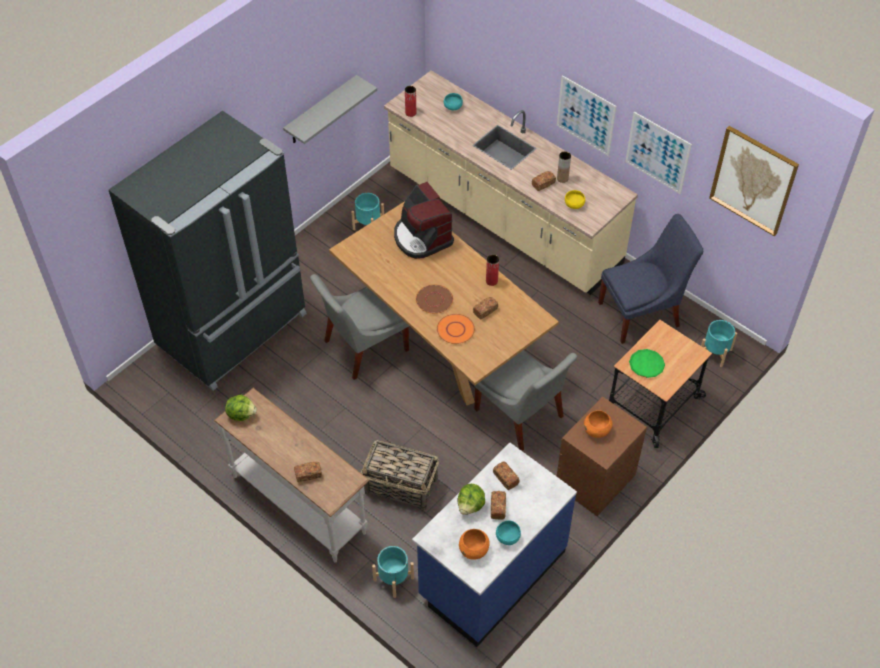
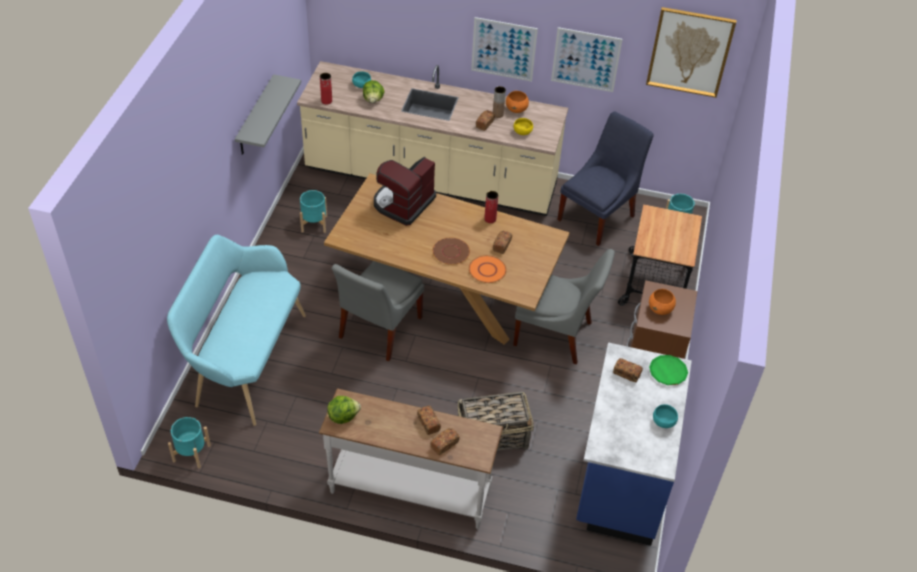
camera: 30 degrees left, 5 degrees down
(234, 330) = (245, 360): black fridge -> turquoise bench
(393, 579) = (540, 520): turquoise planter -> turquoise planter (191, 453)
(422, 237) = (403, 204): coffee machine -> coffee machine turned 90 degrees clockwise
(470, 505) = (614, 408): lettuce -> lettuce (373, 100)
(474, 550) = (643, 444): orange bowl -> orange bowl (516, 109)
(498, 508) = (637, 401): bread -> bread (428, 423)
(646, 365) = (658, 243): green plate -> green plate (668, 372)

